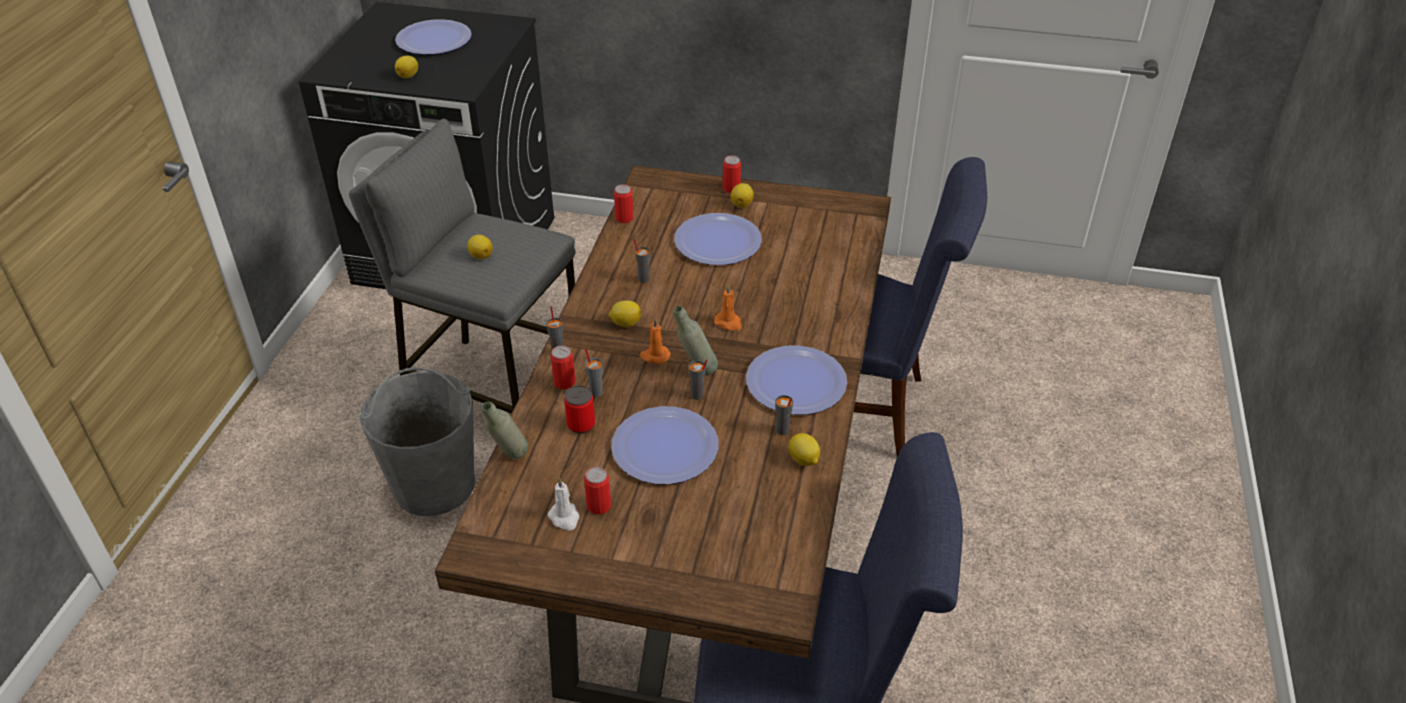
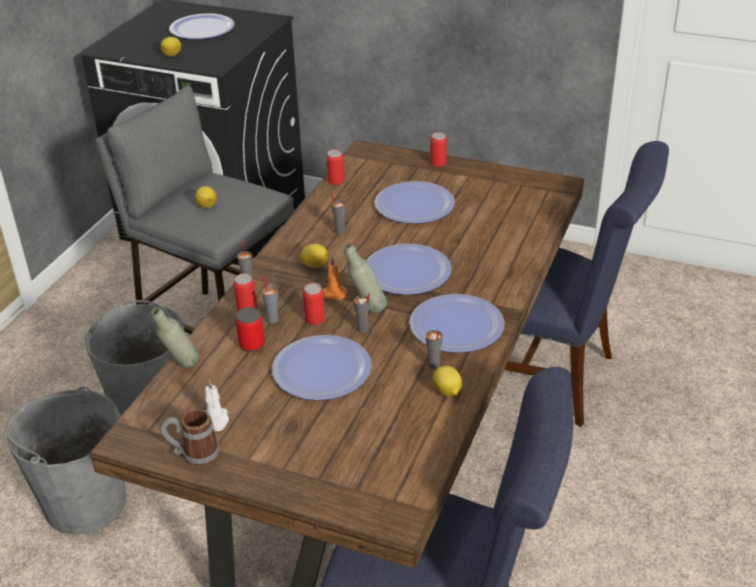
camera: 10 degrees right, 5 degrees down
(384, 602) = (84, 502): none -> grey bucket
(551, 560) = (193, 454): none -> mug
(599, 506) = (249, 413): can -> can (315, 319)
(728, 323) = (407, 271): orange candle -> plate
(742, 204) = (444, 176): lemon -> none

